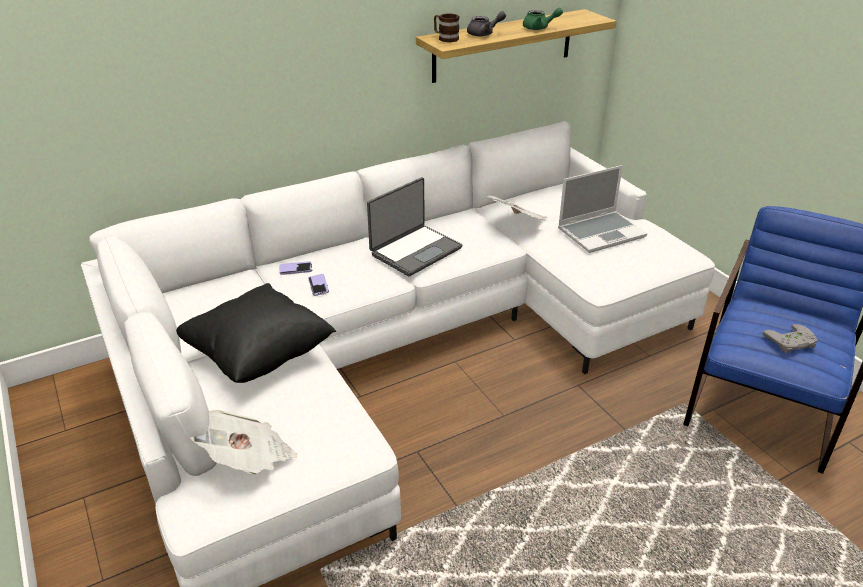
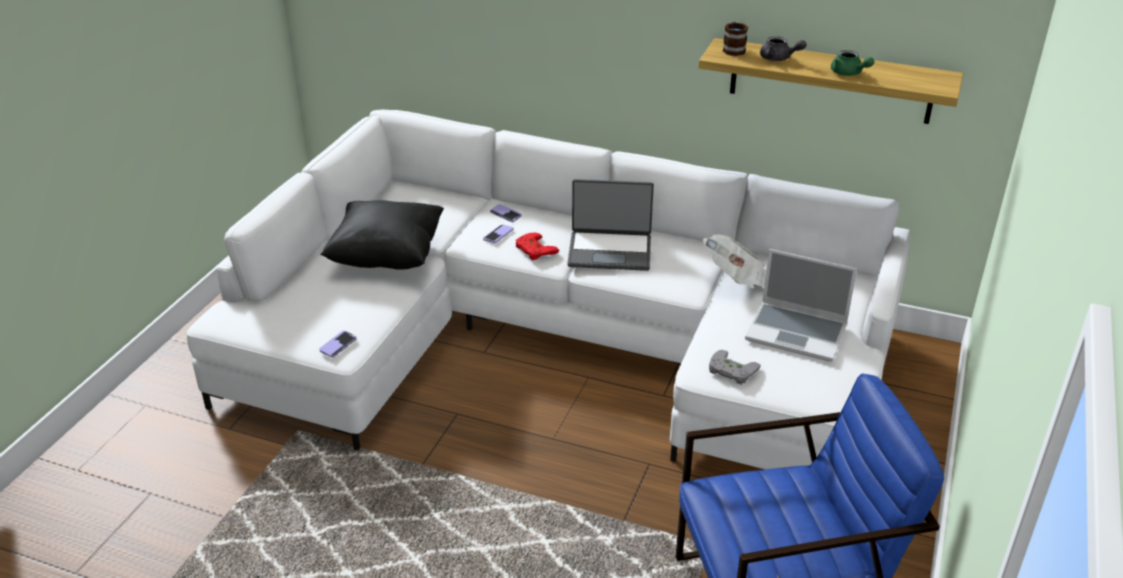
camera: 50 degrees right, 0 degrees up
(248, 459) = (281, 310): newspaper -> none
(354, 446) = (338, 345): none -> phone
(364, 280) = (533, 250): none -> red game controller
(791, 343) = (759, 524): grey game controller -> grey game controller (730, 371)

